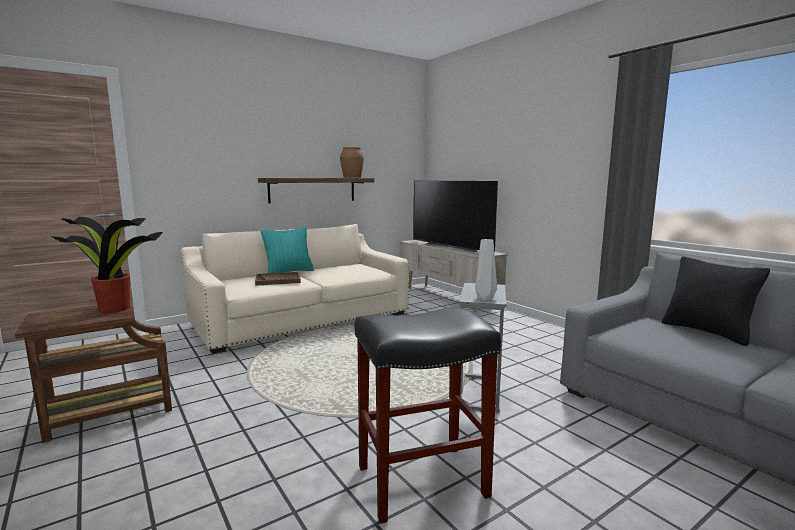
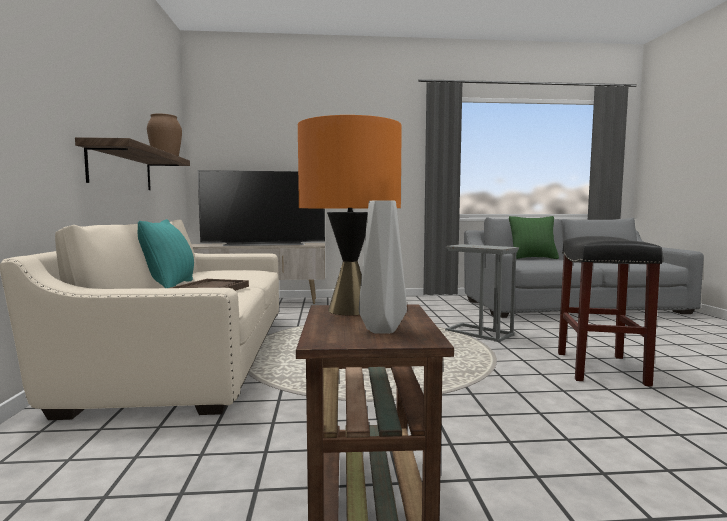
camera: 60 degrees left, 5 degrees down
(113, 308) = (350, 310): potted plant -> orange table lamp
(484, 298) = (500, 247): grey vase -> grey vase (380, 330)
(706, 332) = (533, 258): black pillow -> green pillow

